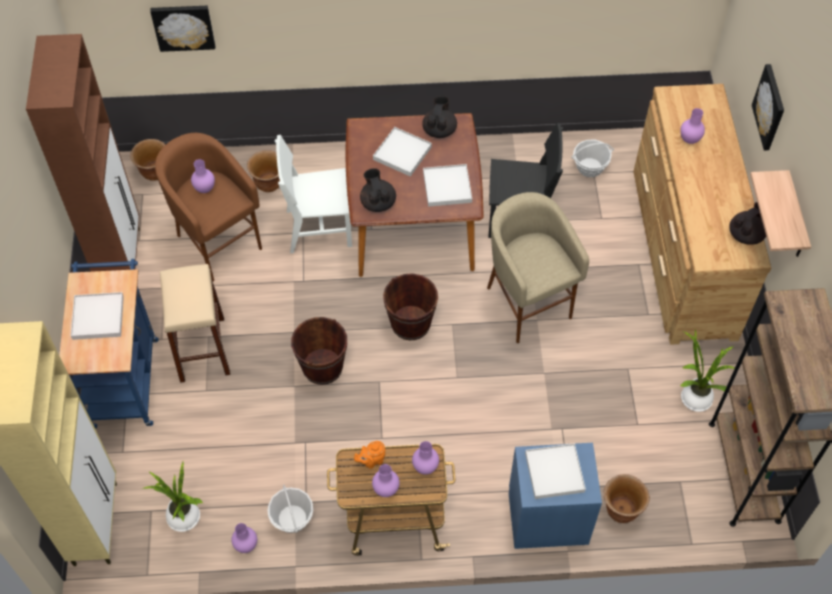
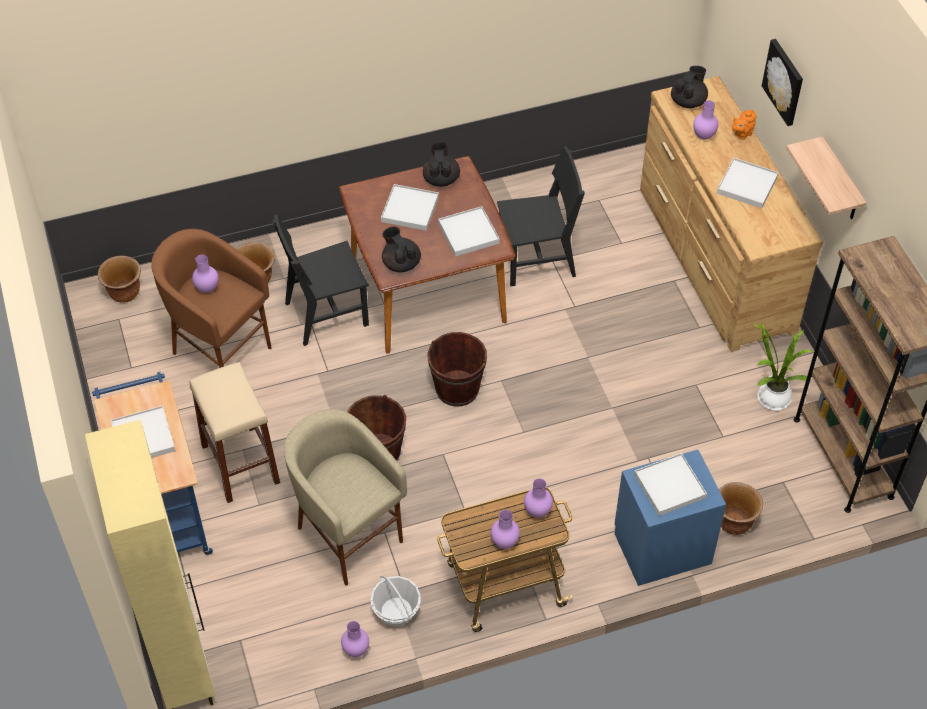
camera: 15 degrees left, 5 degrees down
(121, 258) = (118, 390): brown cabinet -> none
(183, 26) = (149, 118): picture -> none
(185, 519) = (280, 640): potted plant -> none
(318, 228) = (326, 314): white chair -> black chair
(371, 461) = (480, 518): orange teapot -> orange teapot (741, 134)
(526, 303) = (572, 343): beige stool -> beige stool (347, 536)
(589, 167) = (593, 195): basket -> none
(715, 197) = (747, 185): none -> white tray
(746, 234) = (789, 215): black teapot -> black teapot (688, 101)

